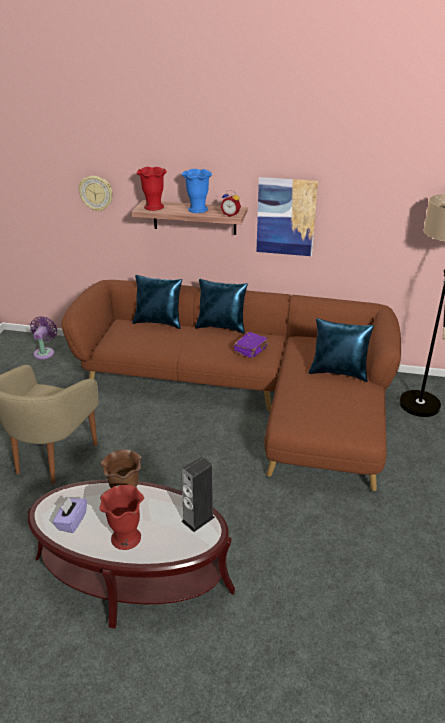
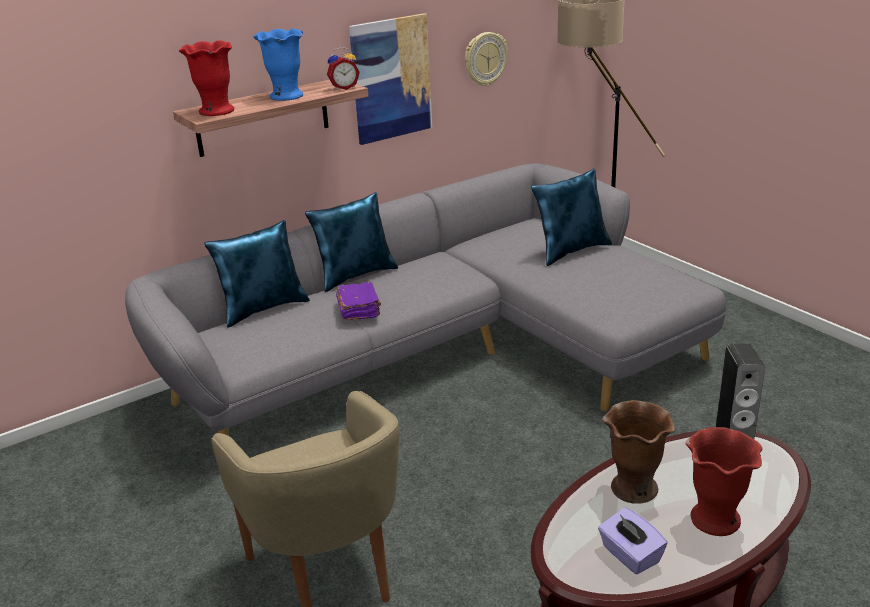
camera: 45 degrees left, 5 degrees down
(45, 352) = (54, 469): purple fan -> none
(96, 193) = (83, 122): wall clock -> wall clock (485, 59)
(249, 396) = (446, 354): brown sofa -> grey sofa
(251, 350) = (441, 278): purple book -> purple book (359, 310)

